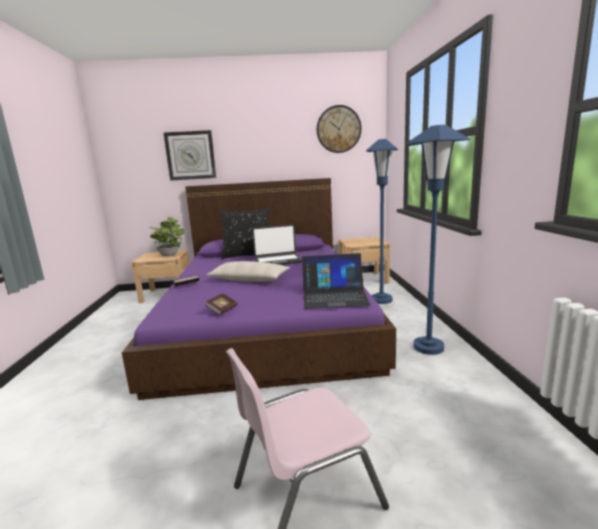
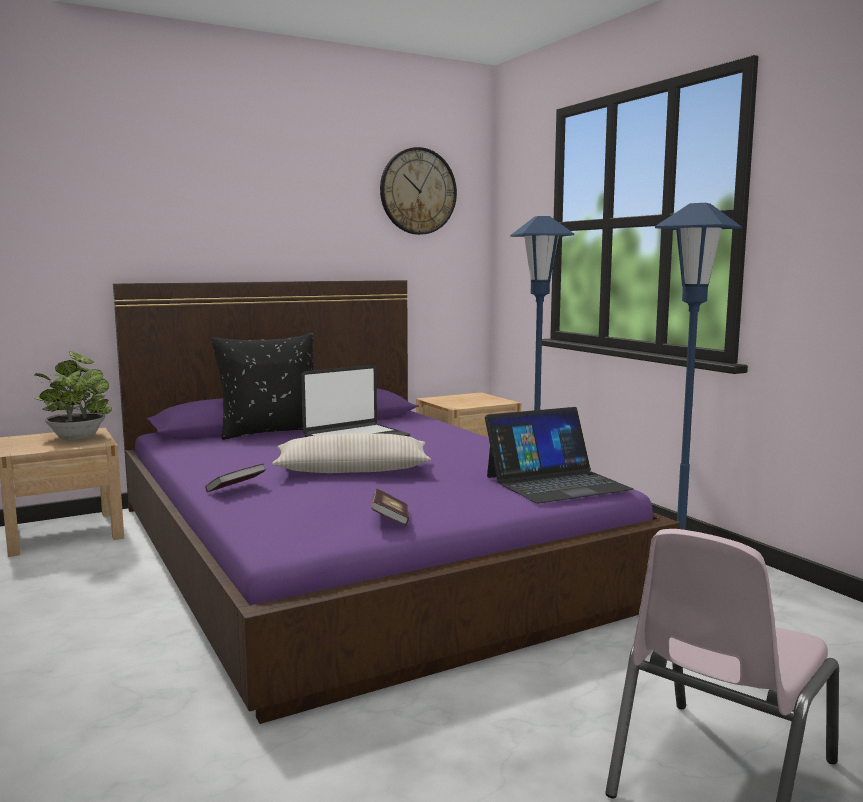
camera: 25 degrees left, 5 degrees down
(190, 155) = (125, 217): wall clock -> none

